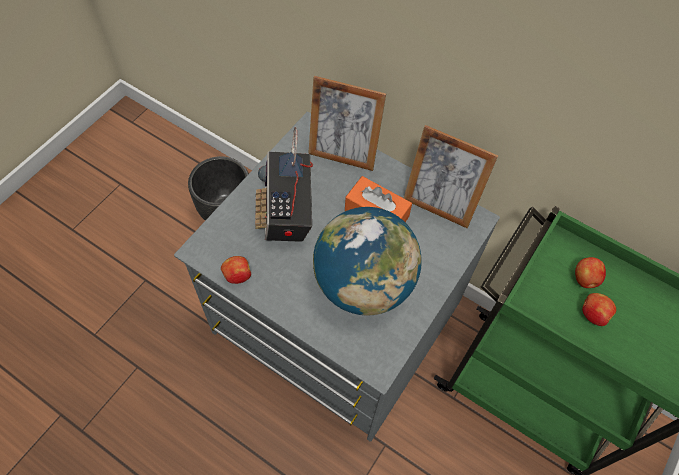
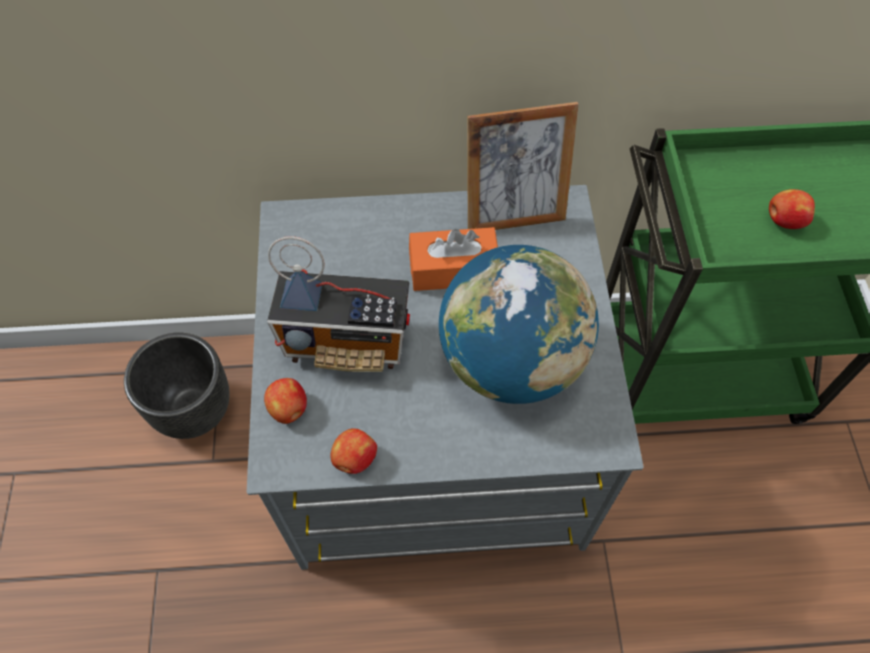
camera: 35 degrees left, 0 degrees up
(287, 213) = (347, 340): radio -> radio turned 45 degrees counterclockwise
(343, 154) = (353, 226): picture frame -> none
(585, 279) = (745, 189): apple -> apple (289, 409)

